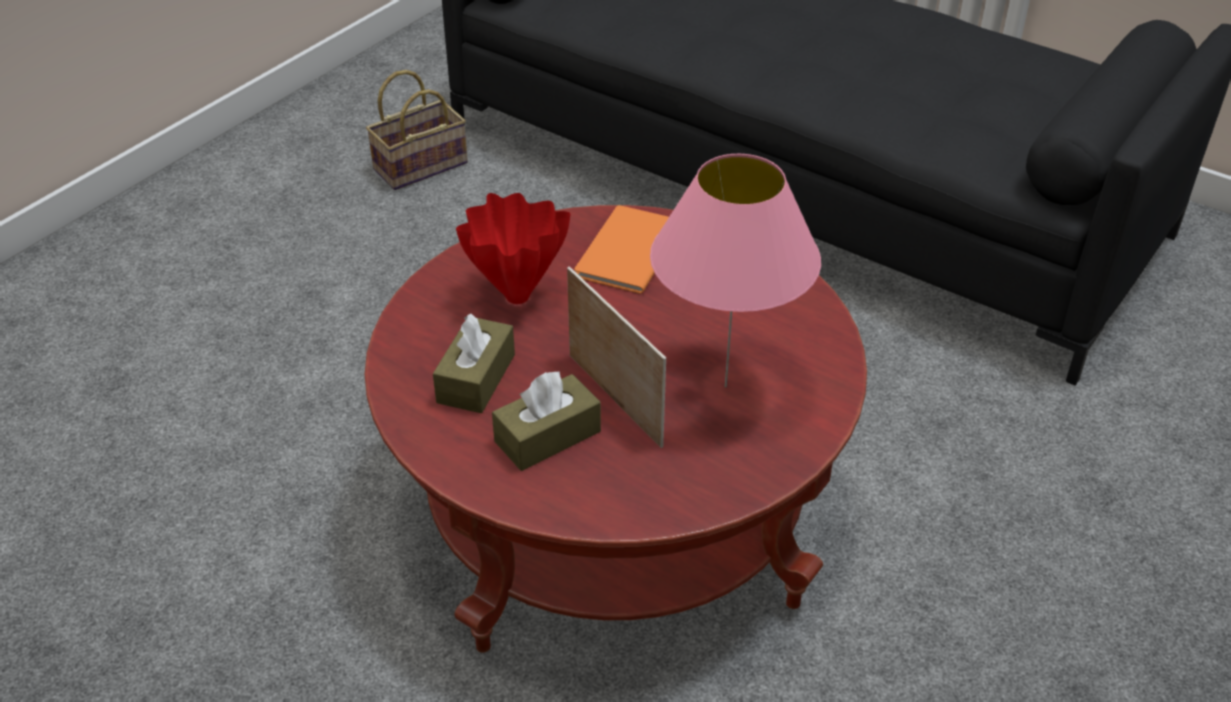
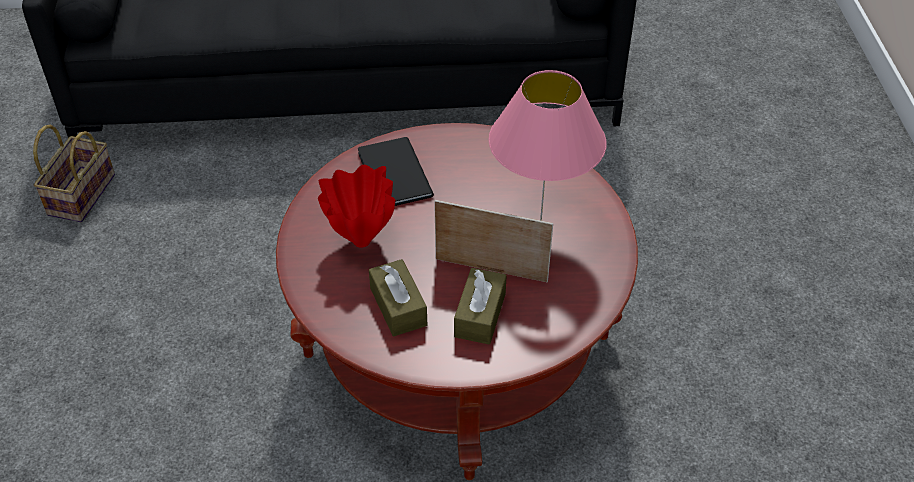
camera: 40 degrees left, 5 degrees up
(625, 252) = (393, 176): orange book -> black book

